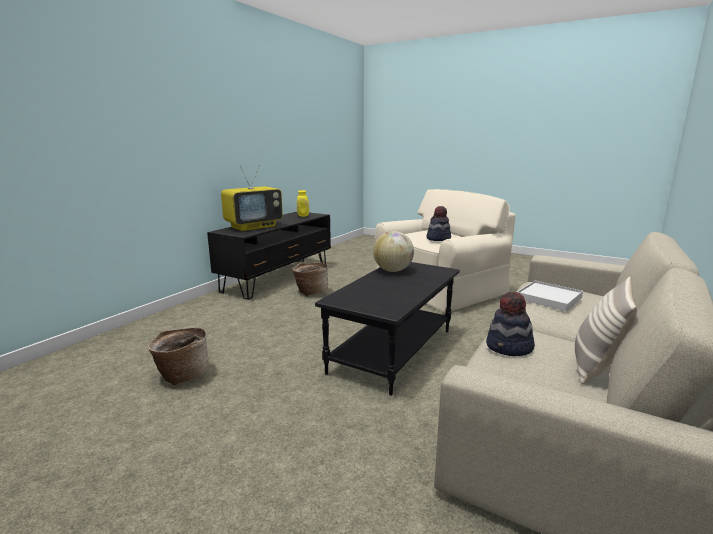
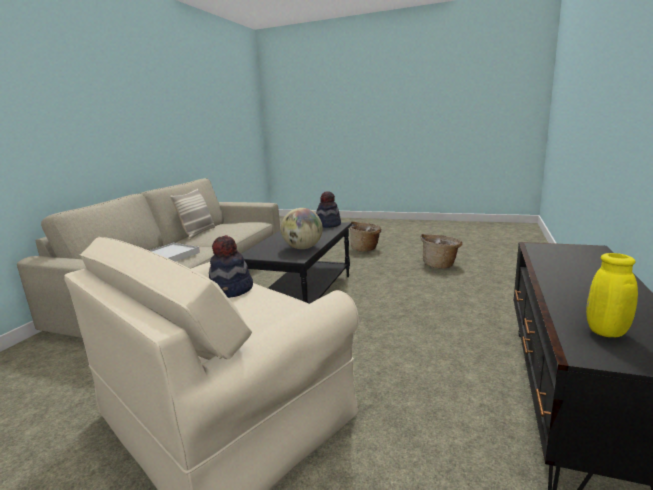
camera: 170 degrees right, 0 degrees up
(254, 226) = (581, 266): television -> none
(311, 292) = (453, 364): basket -> basket (365, 249)
(509, 348) = (236, 228): hat -> hat (328, 225)

